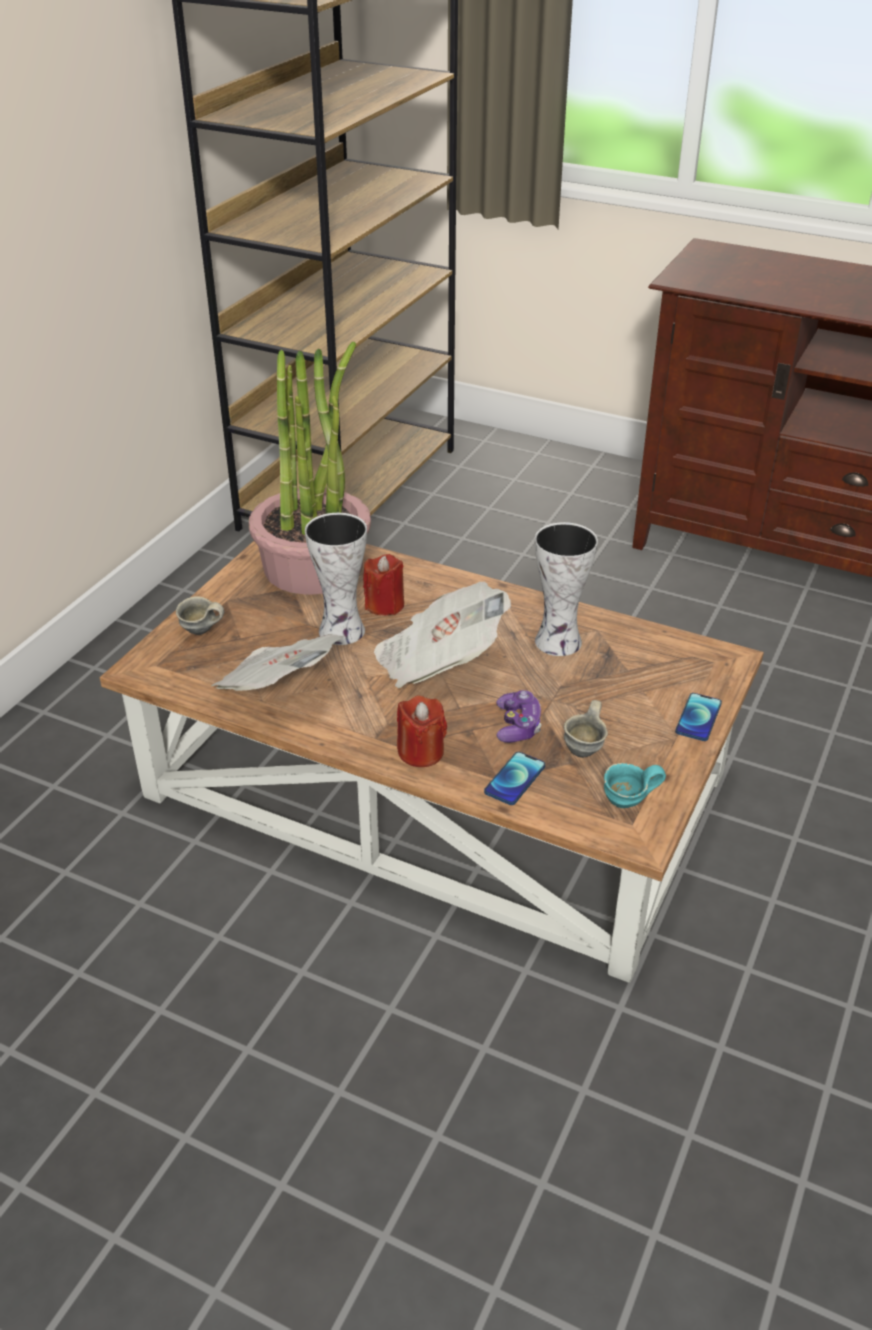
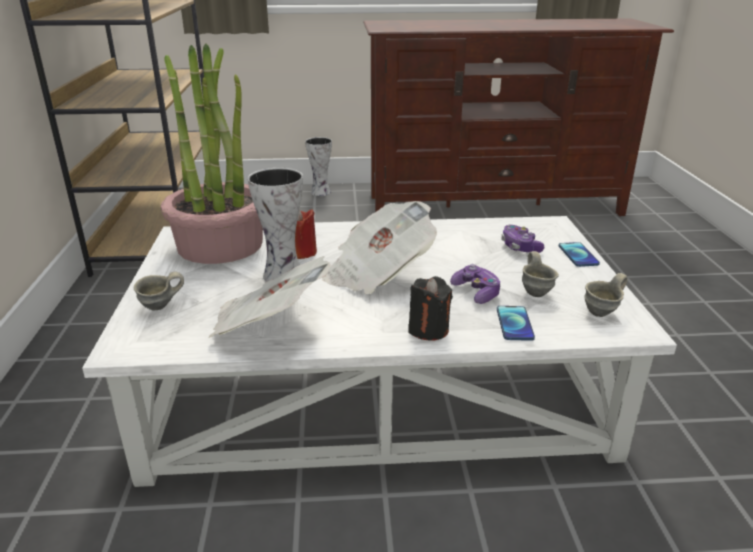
camera: 30 degrees left, 10 degrees down
(421, 752) = (428, 329): red candle -> black candle
(431, 787) = (373, 389): brown coffee table -> white coffee table
(557, 643) = (444, 242): vase -> vase (320, 192)
(628, 804) = (603, 313): turquoise mug -> grey mug
(640, 681) = (520, 247): none -> game controller

